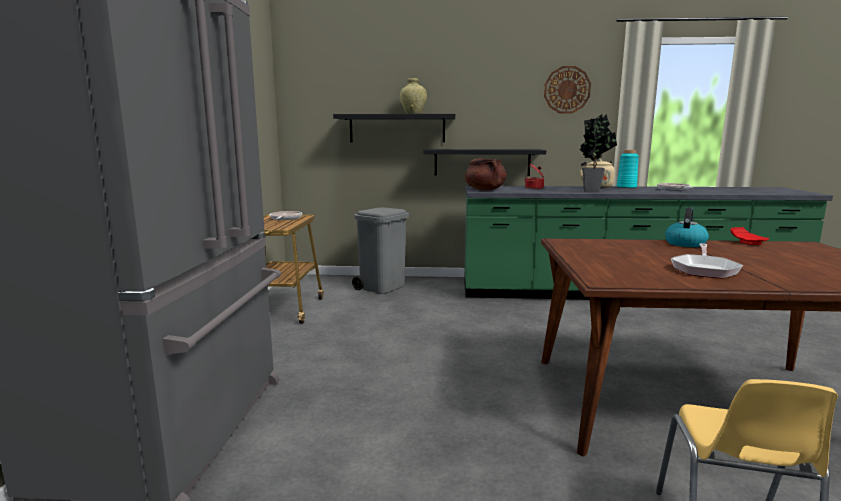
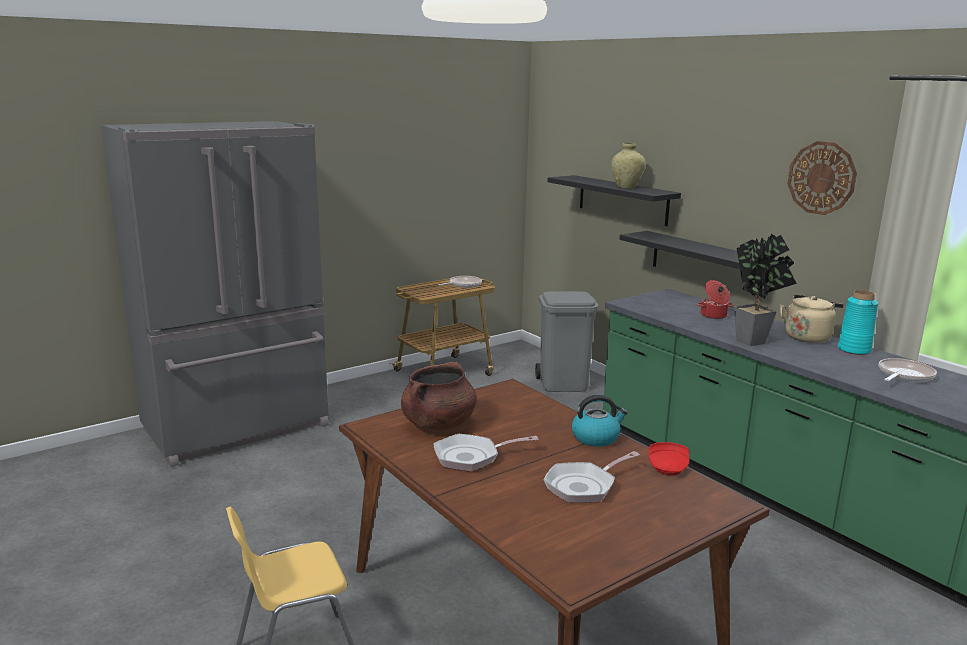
camera: 50 degrees right, 5 degrees up
(485, 190) = (643, 303): brown cooking pot -> brown cooking pot (438, 424)
(775, 259) = (584, 486): none -> frying pan

